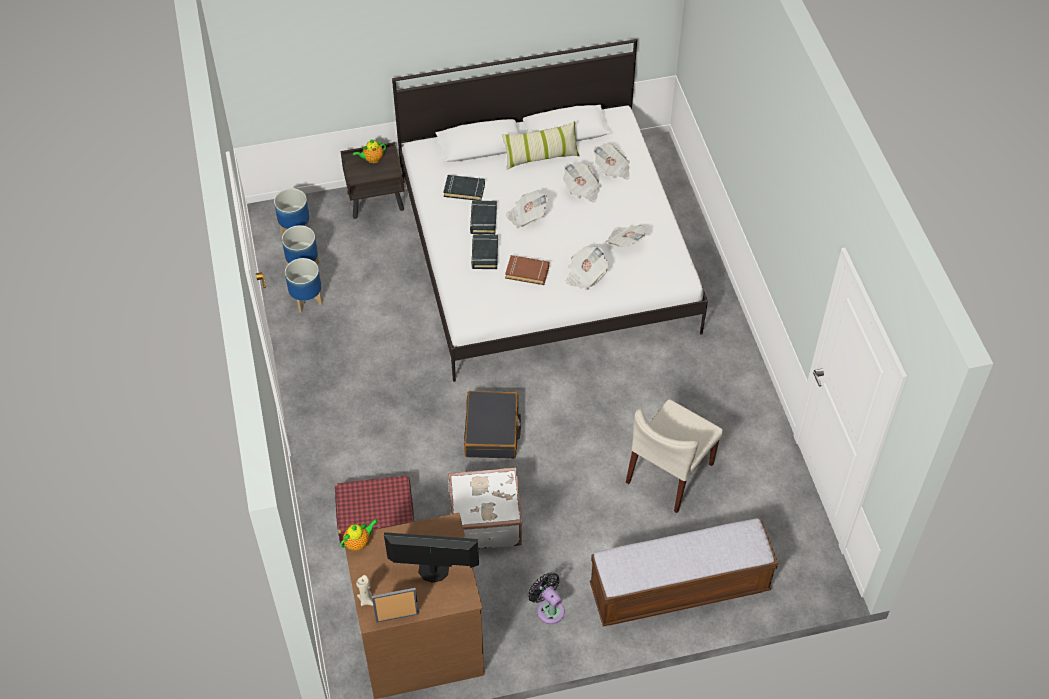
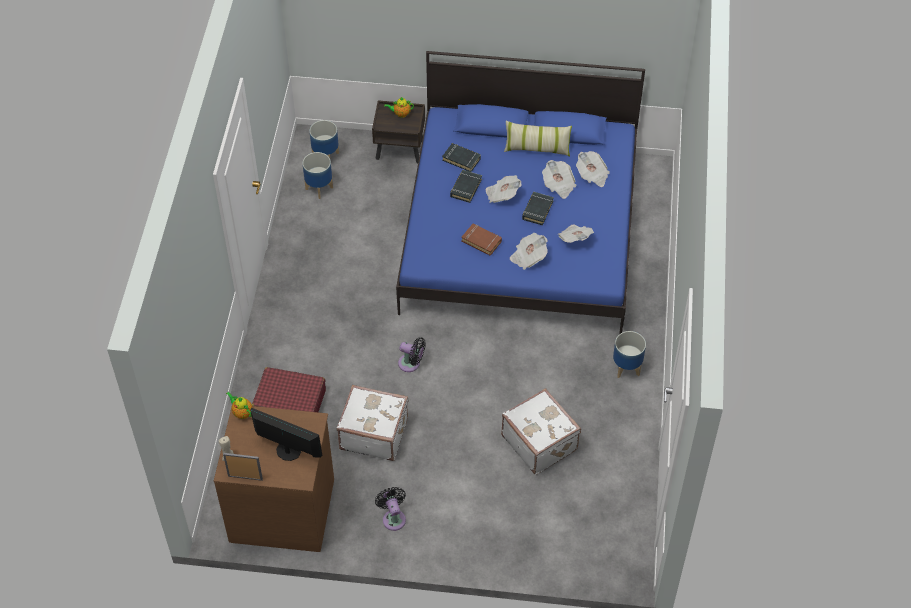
camera: 20 degrees right, 0 degrees up
(307, 300) = (310, 216): planter -> planter (626, 368)
(359, 542) = (242, 412): teapot -> teapot turned 120 degrees counterclockwise
(484, 254) = (453, 216): black book -> black book (537, 210)
(492, 431) = (411, 364): black suitcase -> black fan
(546, 254) = (520, 232): white bed -> blue bed
(670, 474) = (540, 442): beige chair -> white suitcase
(679, 589) = (504, 536): bench -> none

